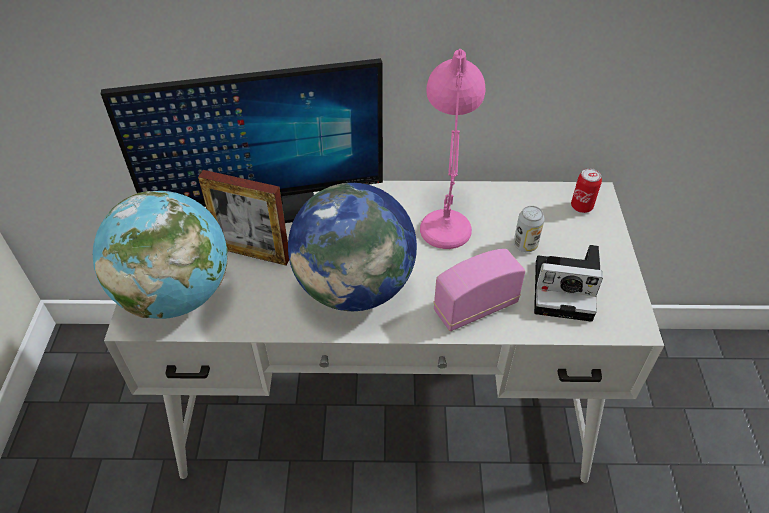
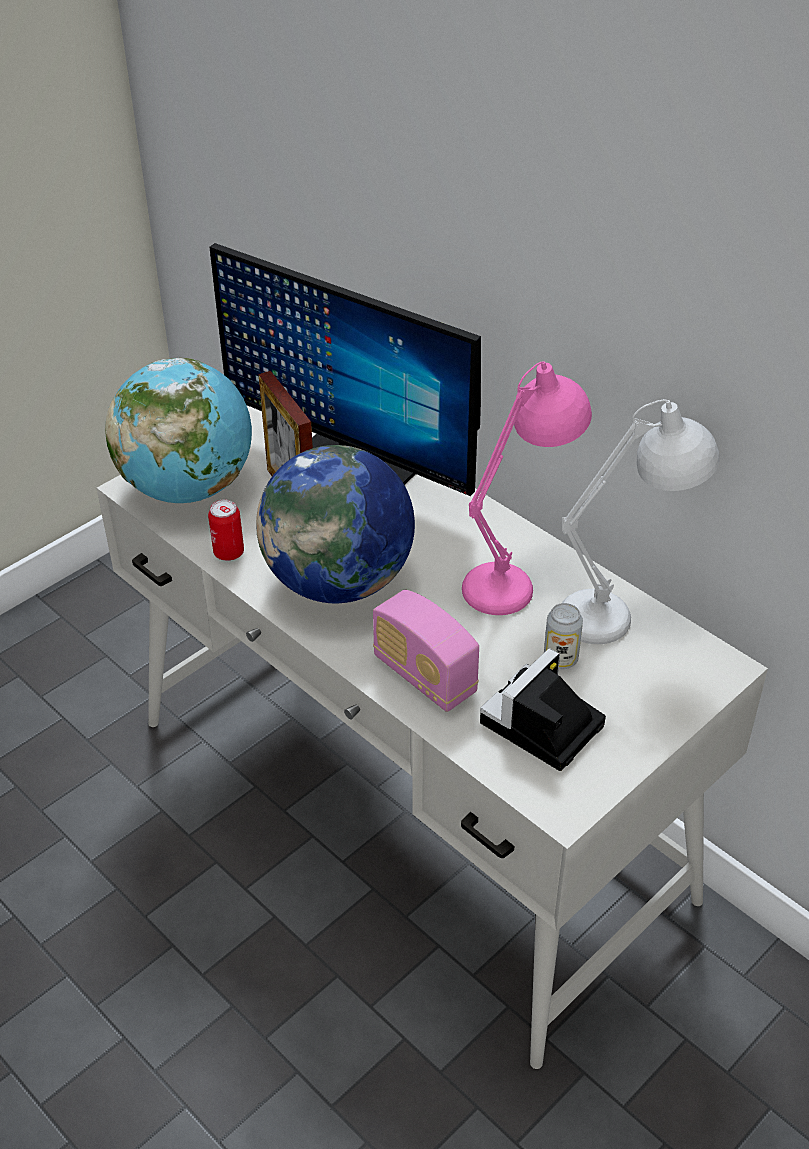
camera: 45 degrees right, 5 degrees down
(475, 307) = (424, 676): radio -> radio turned 150 degrees counterclockwise
(520, 199) = (624, 614): none -> white table lamp
(566, 289) = (540, 727): camera -> camera turned 75 degrees clockwise
(581, 206) = (685, 666): can -> can (228, 553)

